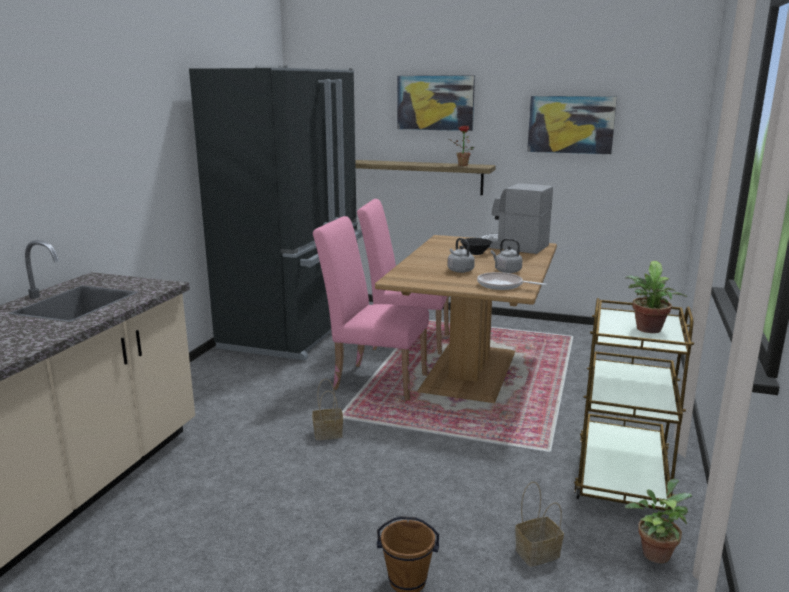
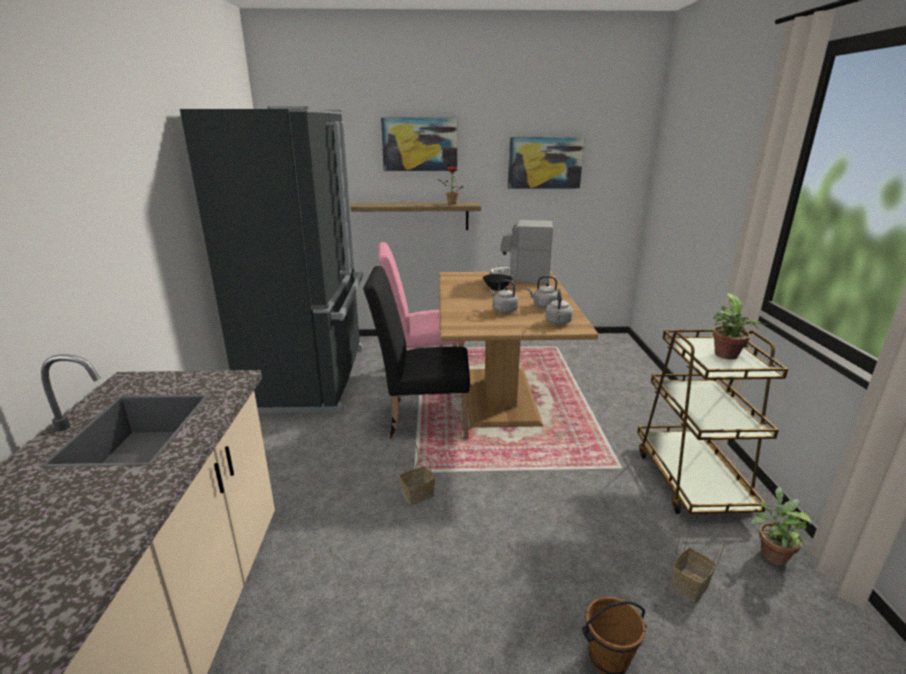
camera: 20 degrees left, 5 degrees up
(374, 380) = (422, 421): pink chair -> black chair
(502, 285) = (558, 322): frying pan -> grey kettle

